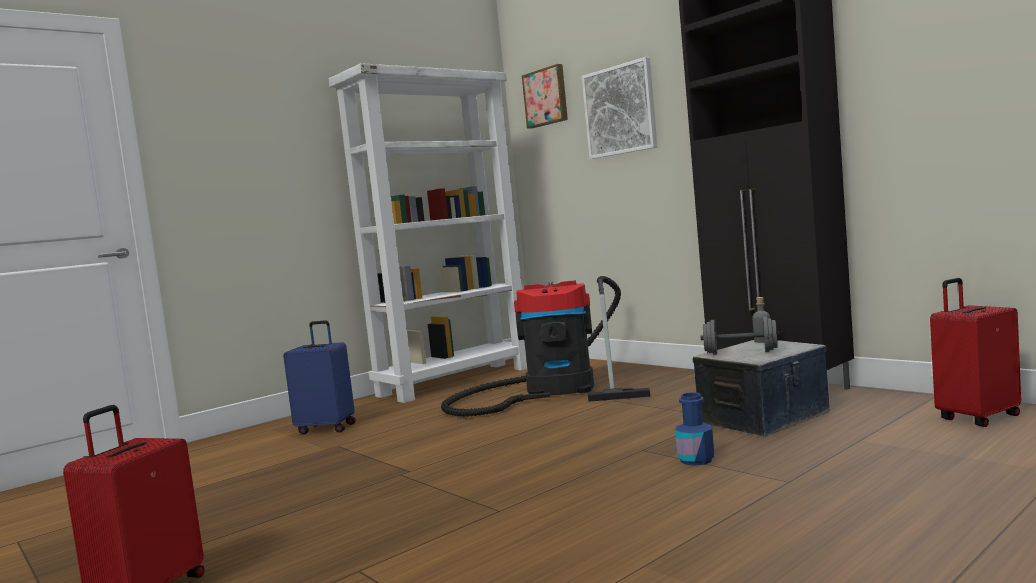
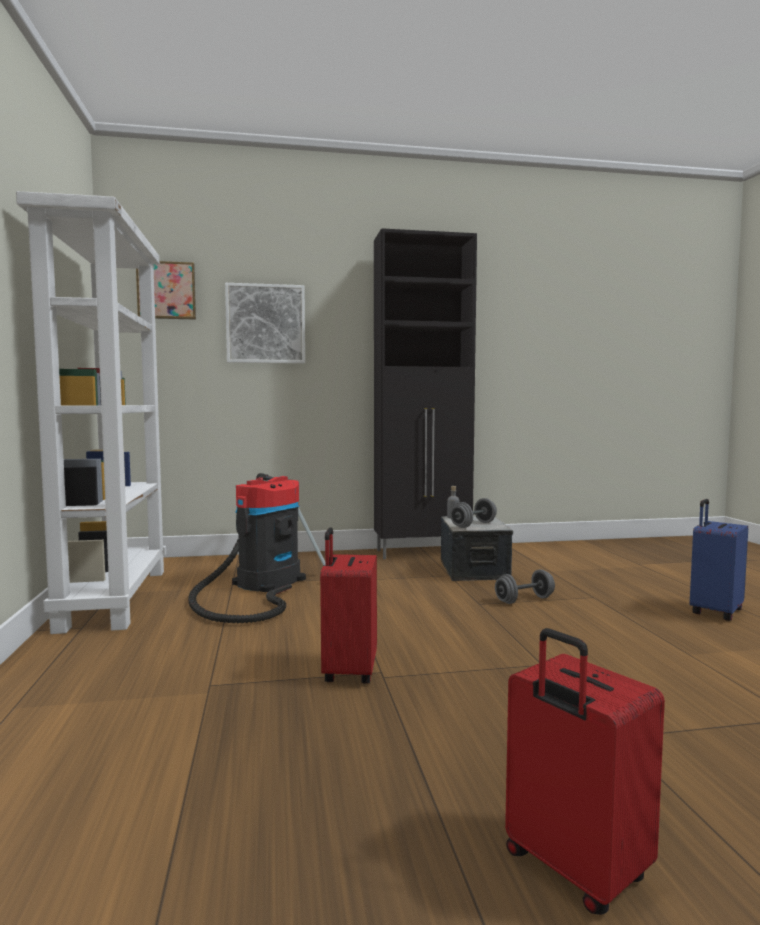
camera: 60 degrees left, 0 degrees up
(327, 428) = (116, 678): blue suitcase -> blue suitcase (714, 612)
(696, 460) = (524, 600): blue bottle -> grey dumbbell
(976, 417) = (552, 551): red suitcase -> red suitcase (348, 672)

